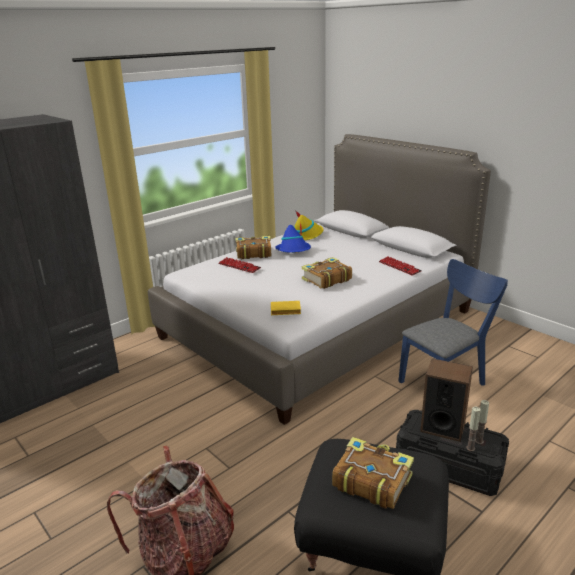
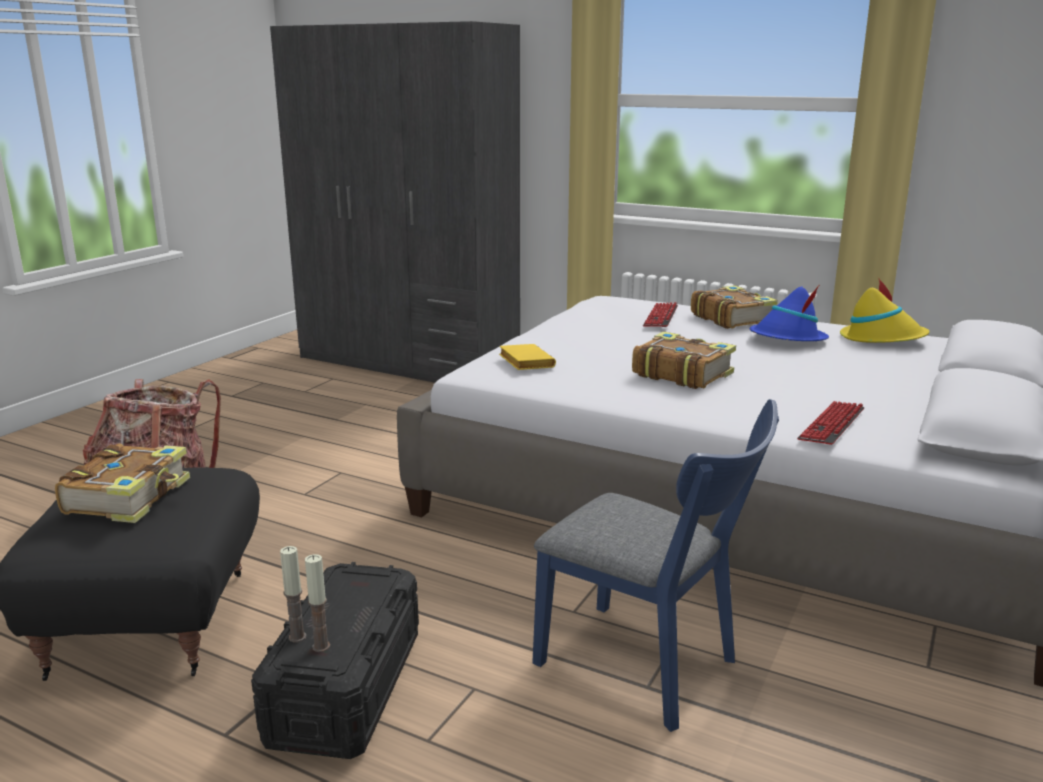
camera: 70 degrees right, 5 degrees down
(442, 427) = (358, 603): speaker -> none

